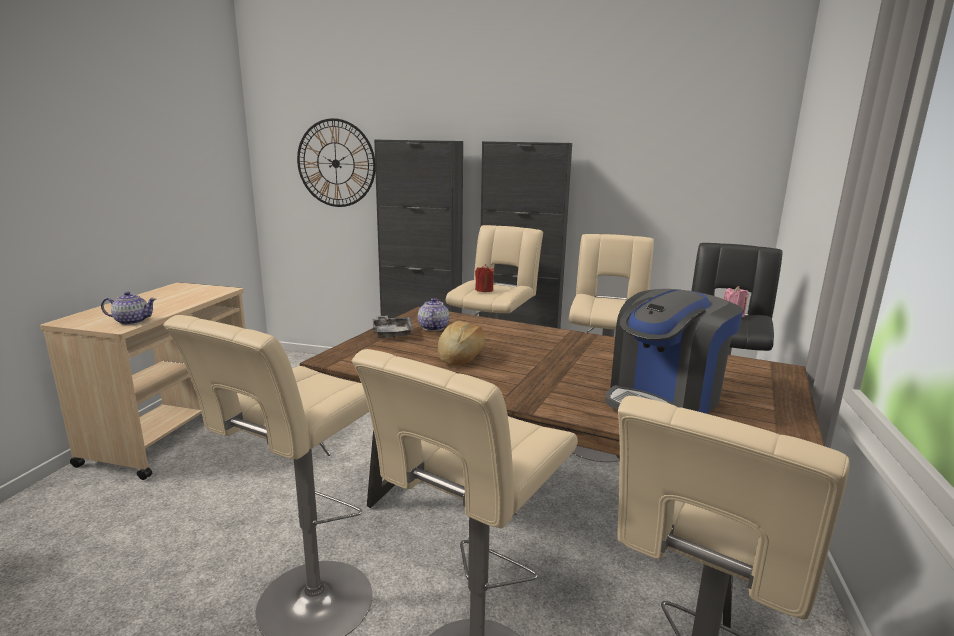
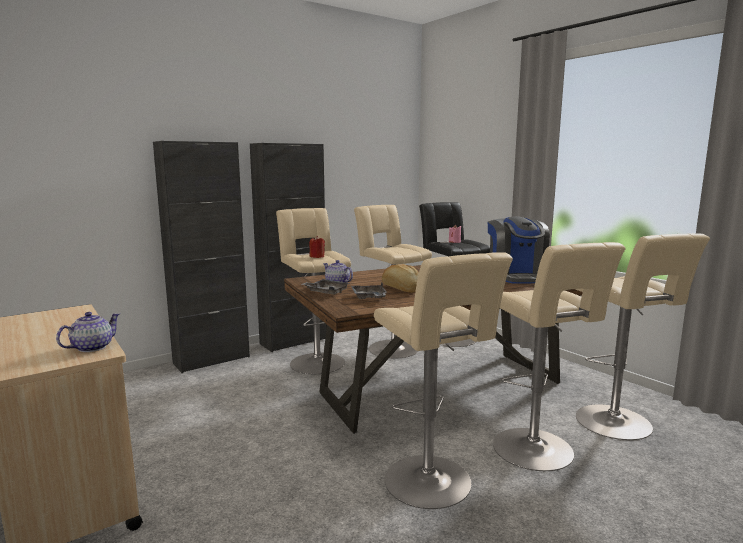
camera: 50 degrees left, 5 degrees down
(336, 163) = (86, 166): wall clock -> none
(397, 354) = (369, 297): none -> grey tray

